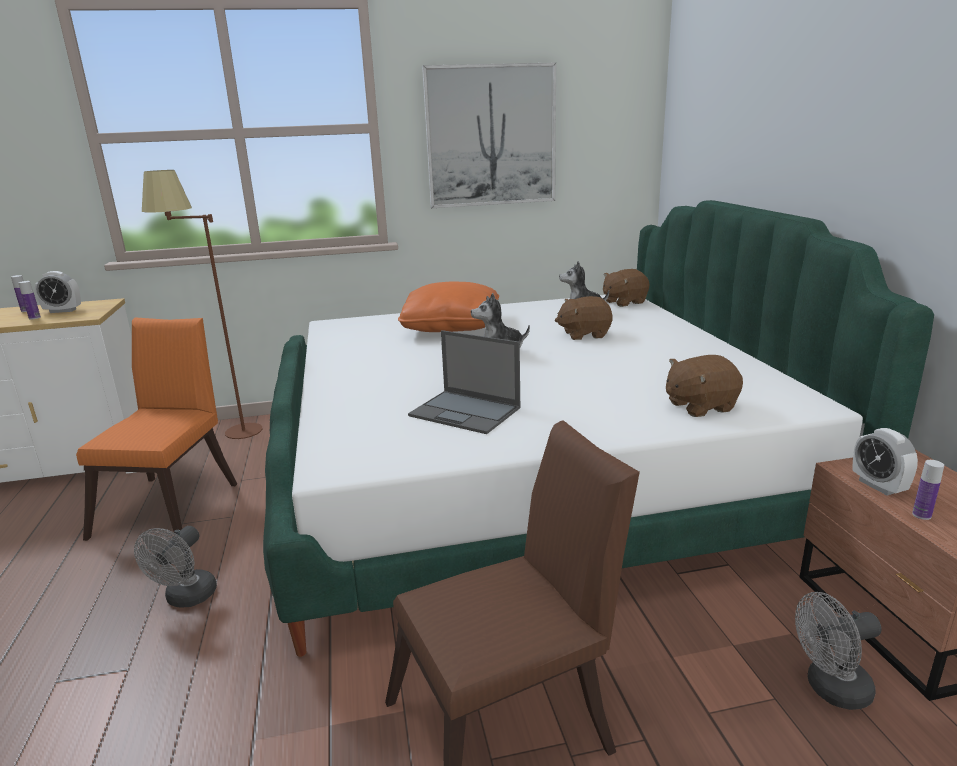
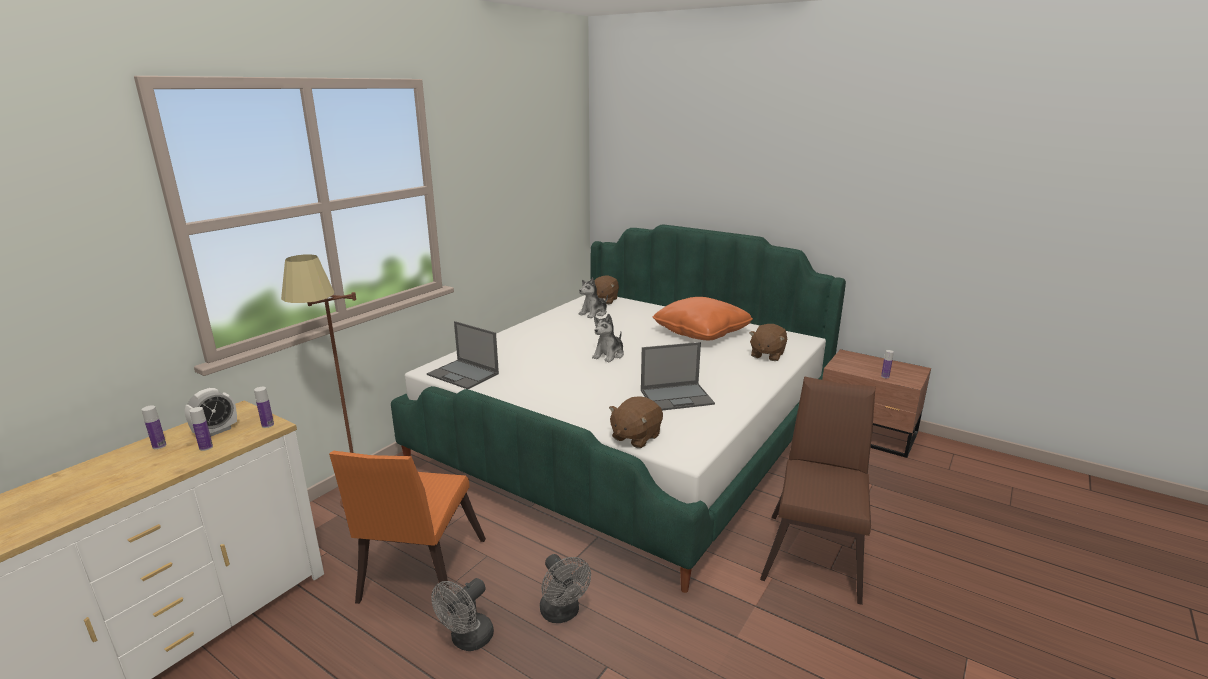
camera: 45 degrees left, 0 degrees up
(88, 315) = (267, 425): none -> bottle
(173, 505) = (418, 575): orange chair -> orange chair turned 135 degrees counterclockwise
(341, 333) = (464, 374): none -> laptop
(451, 326) = (535, 346): orange pillow -> orange pillow (701, 332)
(491, 136) = (502, 188): picture -> none
(584, 334) = (630, 329): brown plush toy -> brown plush toy (635, 437)
(830, 689) = (881, 471): grey fan -> grey fan (467, 640)
(878, 486) = (857, 370): alarm clock -> none

